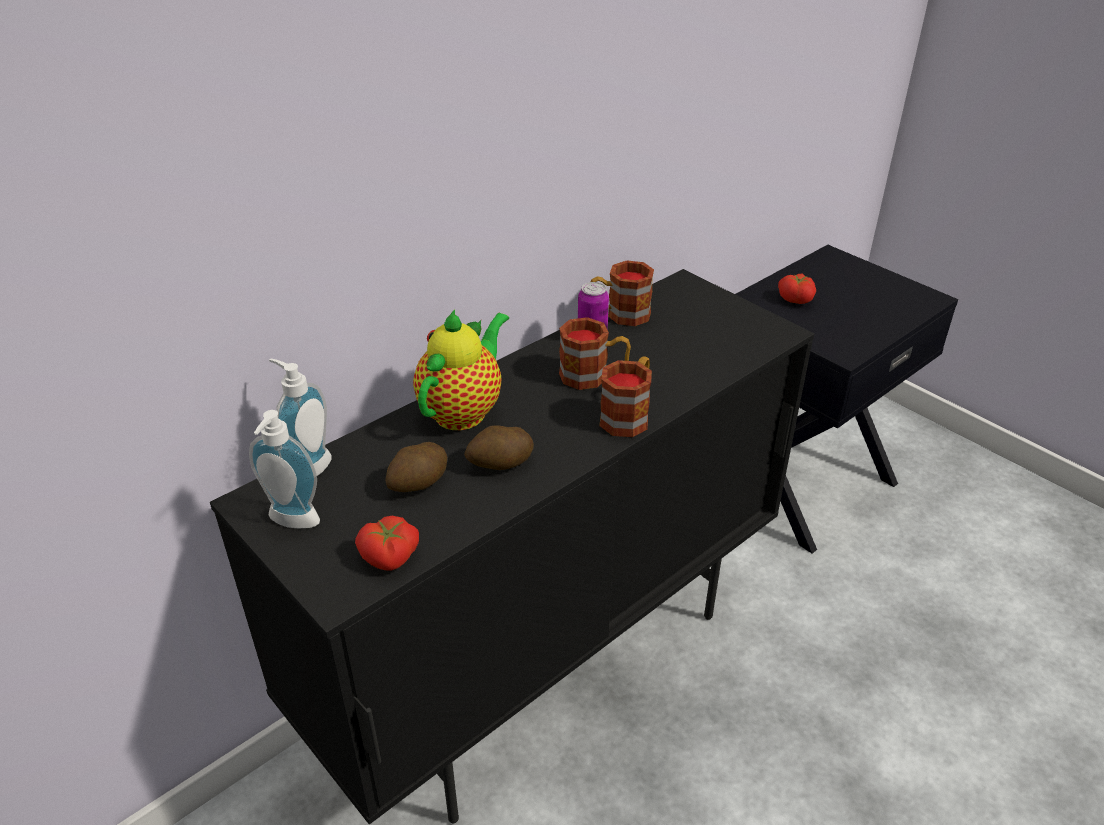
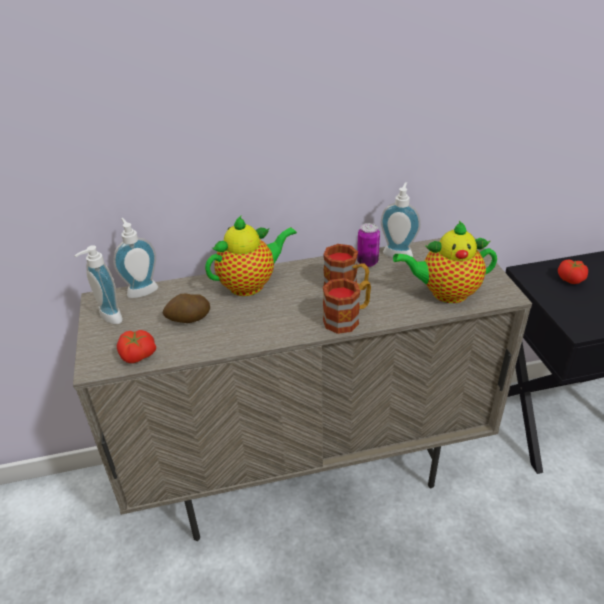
camera: 30 degrees right, 0 degrees up
(500, 464) = (243, 323): potato -> none
(548, 665) = (307, 472): black cabinet -> beige cabinet
(619, 315) = (398, 253): mug -> soap dispenser
(715, 349) = (445, 293): none -> teapot

